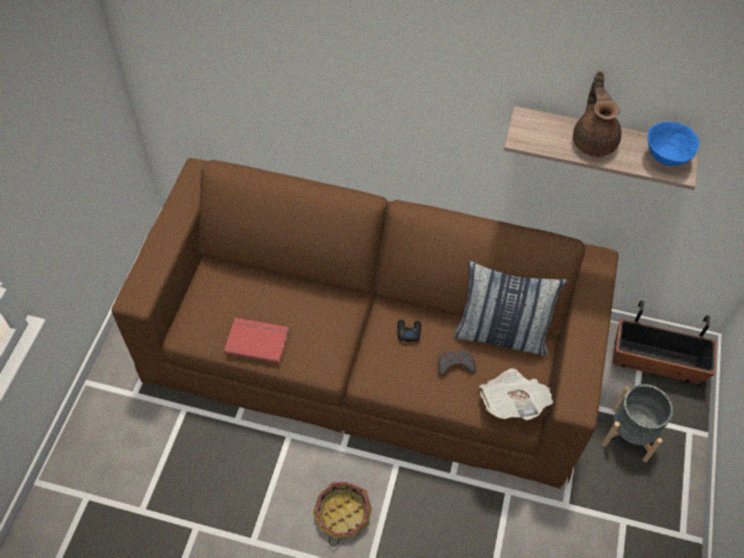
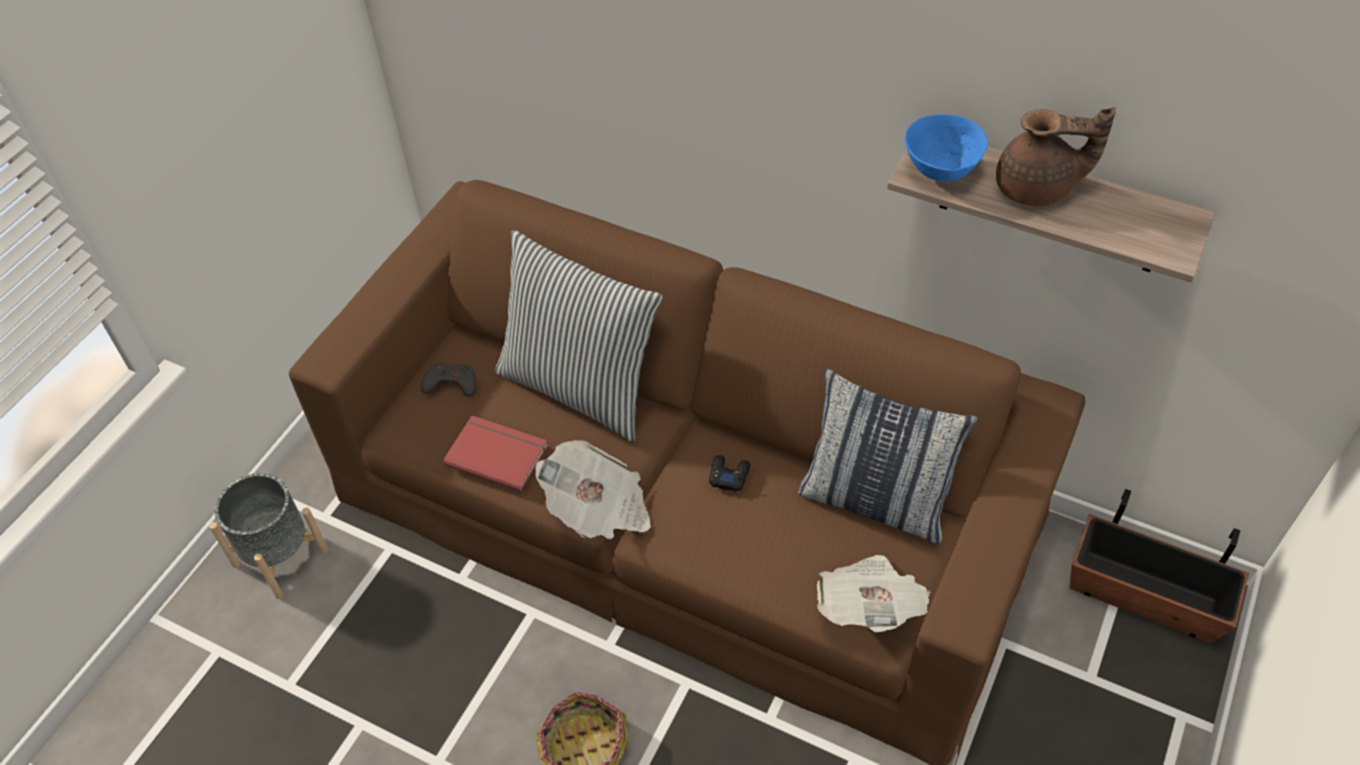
camera: 15 degrees right, 5 degrees down
(299, 287) = (580, 387): none -> pillow
(331, 366) = (598, 509): none -> newspaper
(455, 365) = (790, 535): grey game controller -> grey game controller (451, 383)
(594, 140) = (1037, 189): brown teapot -> brown teapot turned 90 degrees clockwise
(629, 434) = (1076, 704): grey planter -> grey planter (280, 558)
(666, 158) = (1153, 228): blue bowl -> blue bowl (941, 172)

